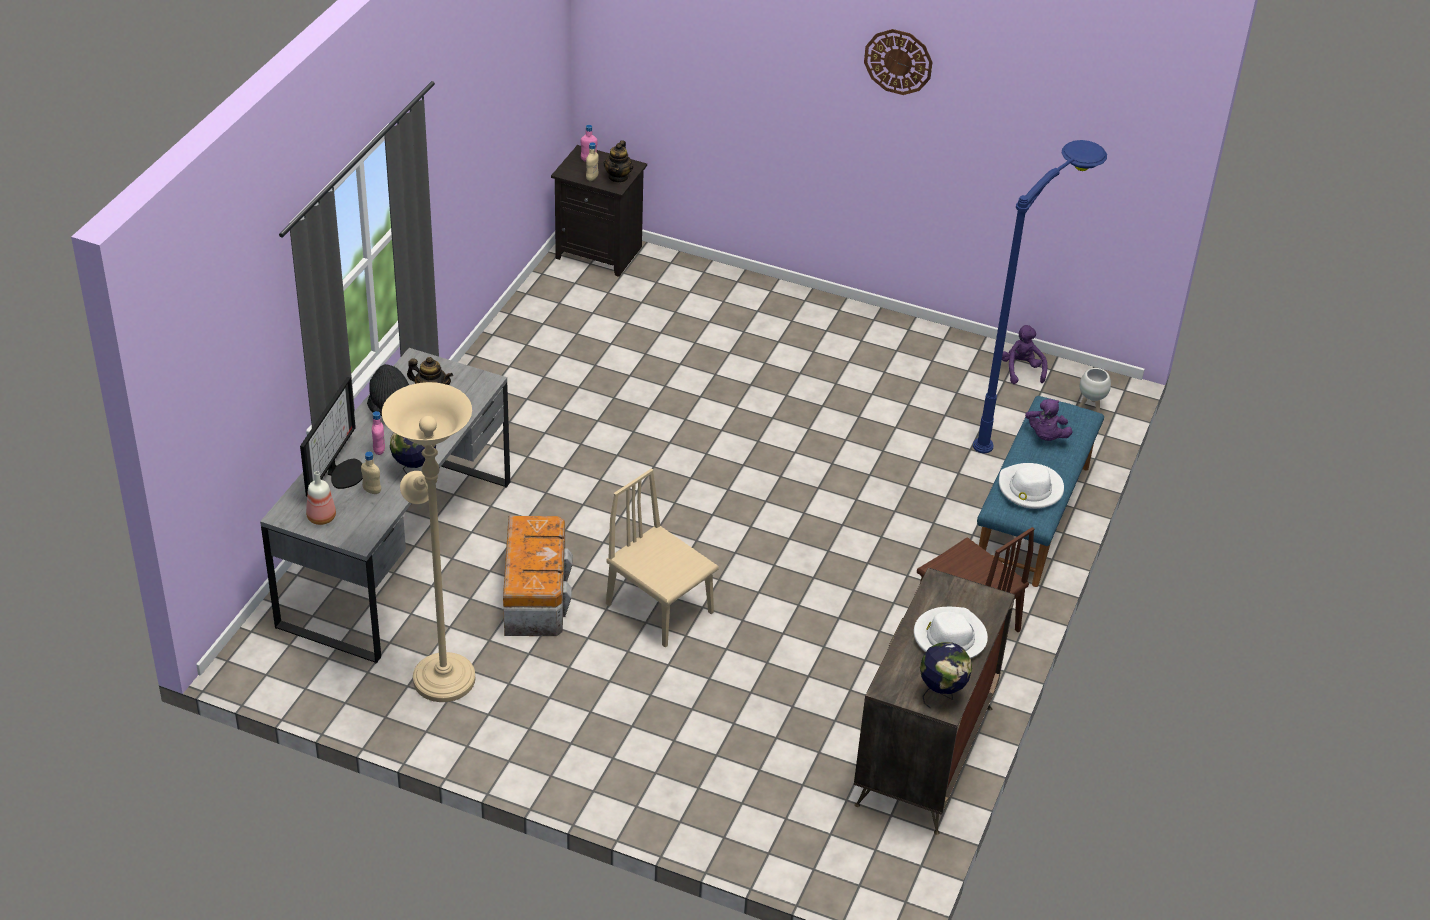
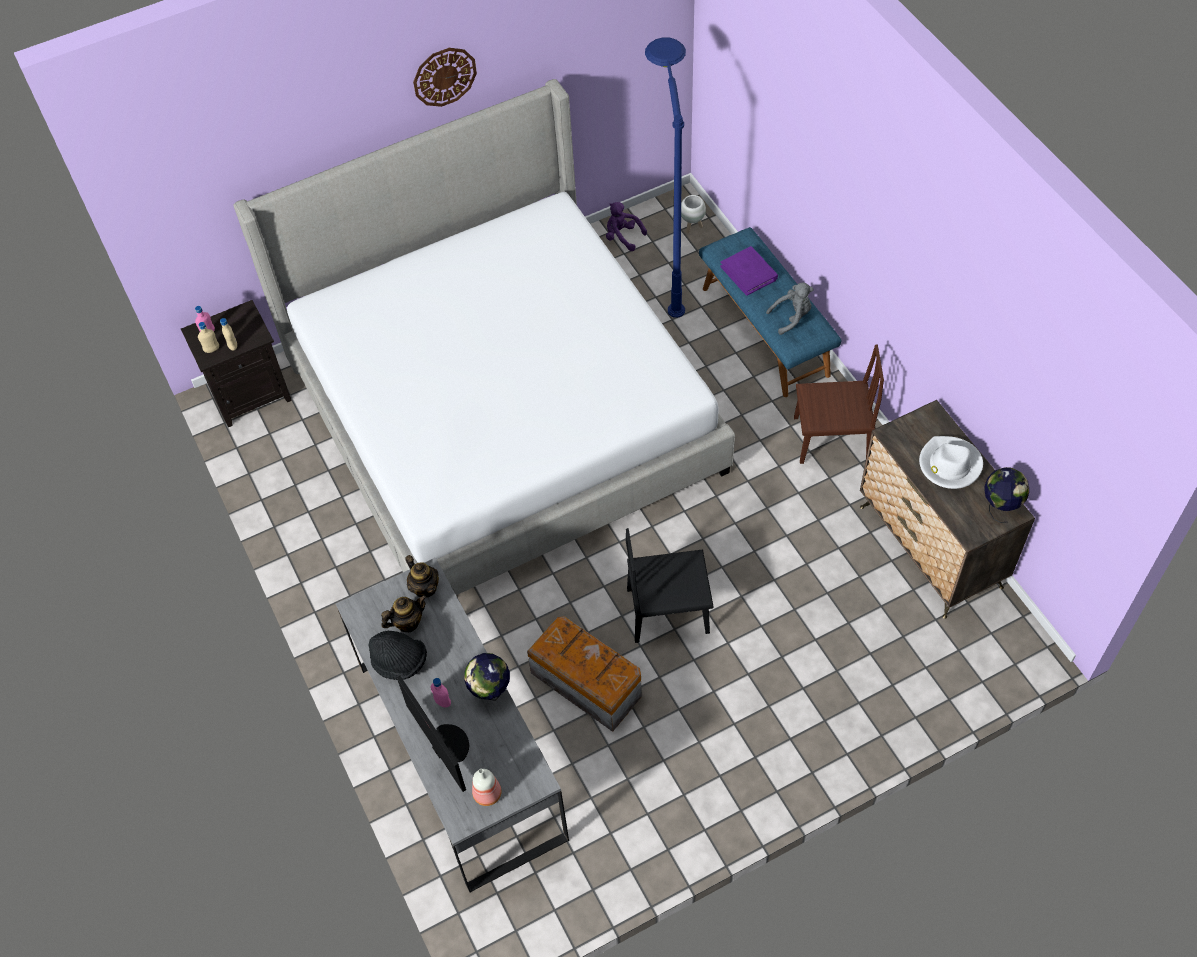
camera: 45 degrees left, 15 degrees up
(372, 491) = (487, 737): beige bottle -> beige bottle (212, 350)
(441, 673) = (616, 800): beige floor lamp -> none
(618, 177) = (250, 328): teapot -> teapot (425, 588)
(659, 608) = (668, 611): beige chair -> black chair
(745, 399) = (502, 413): none -> bed
(1030, 489) = (792, 317): white hat -> grey plush toy
(1045, 436) = (749, 272): purple plush toy -> purple book

